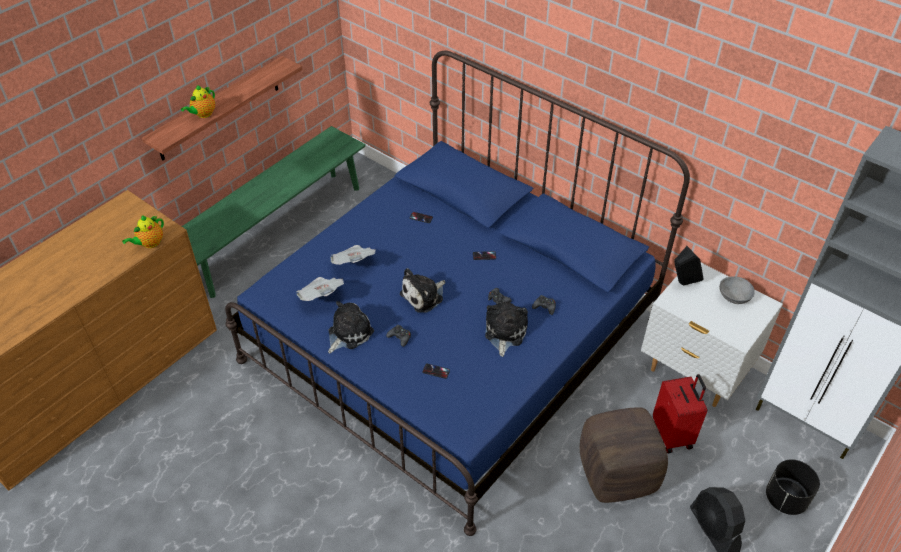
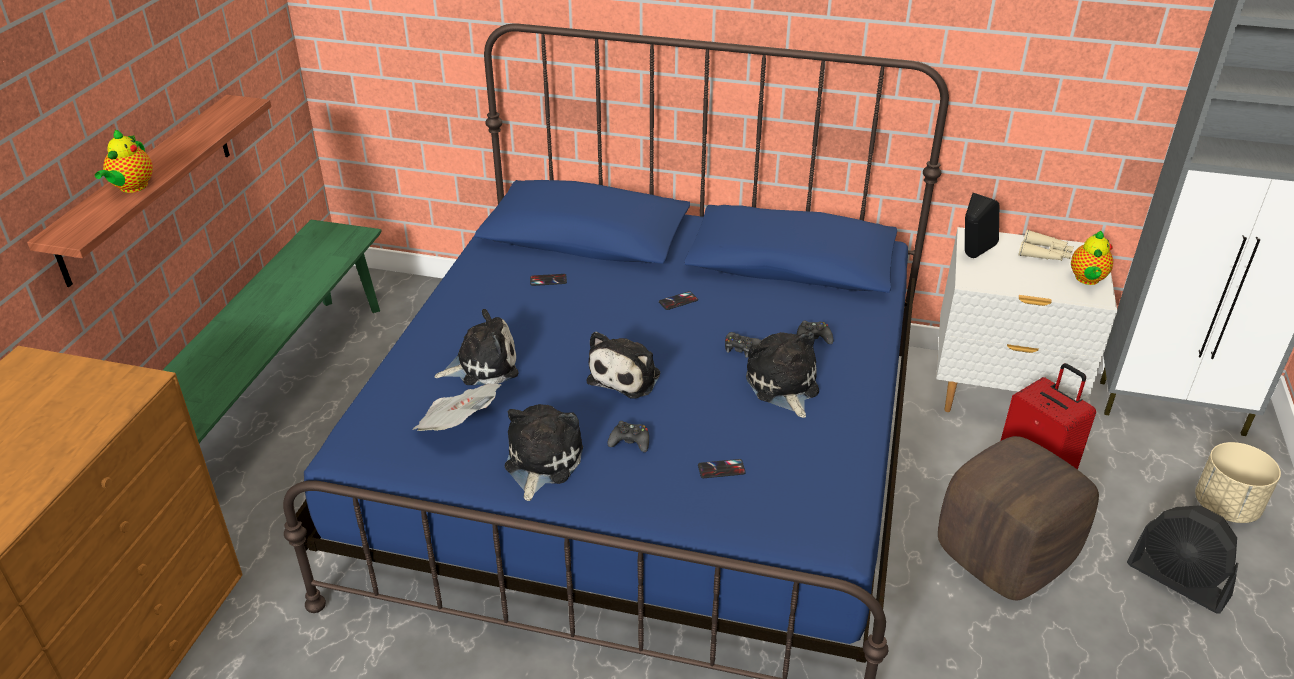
camera: 25 degrees left, 10 degrees down
(150, 244) = (113, 411): teapot -> teapot (1087, 280)
(353, 263) = (482, 365): newspaper -> plush toy
(734, 297) = (1045, 254): grey bowl -> beige binoculars
(785, 499) = (1225, 507): black planter -> beige planter

